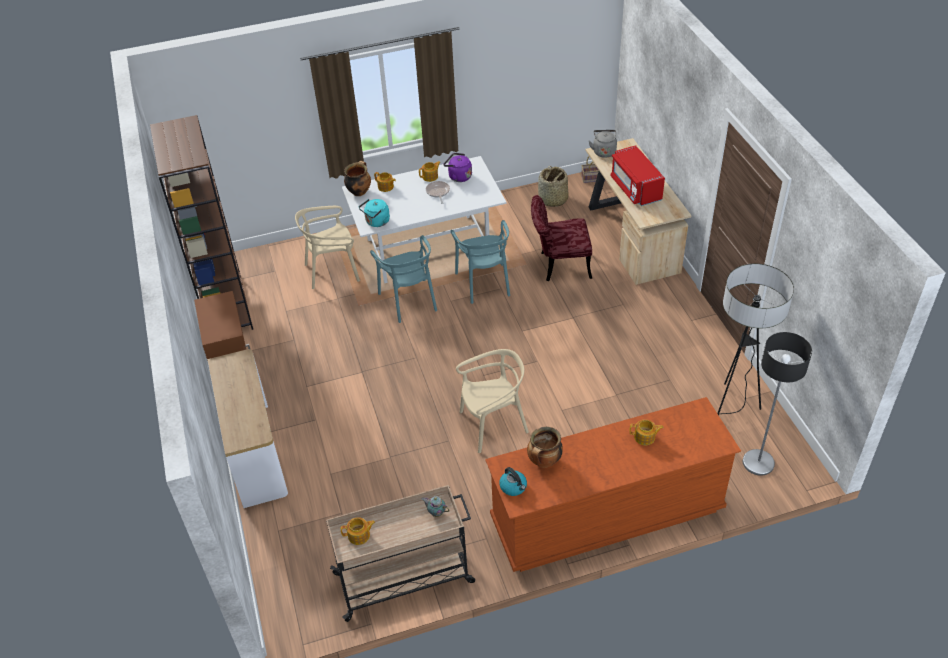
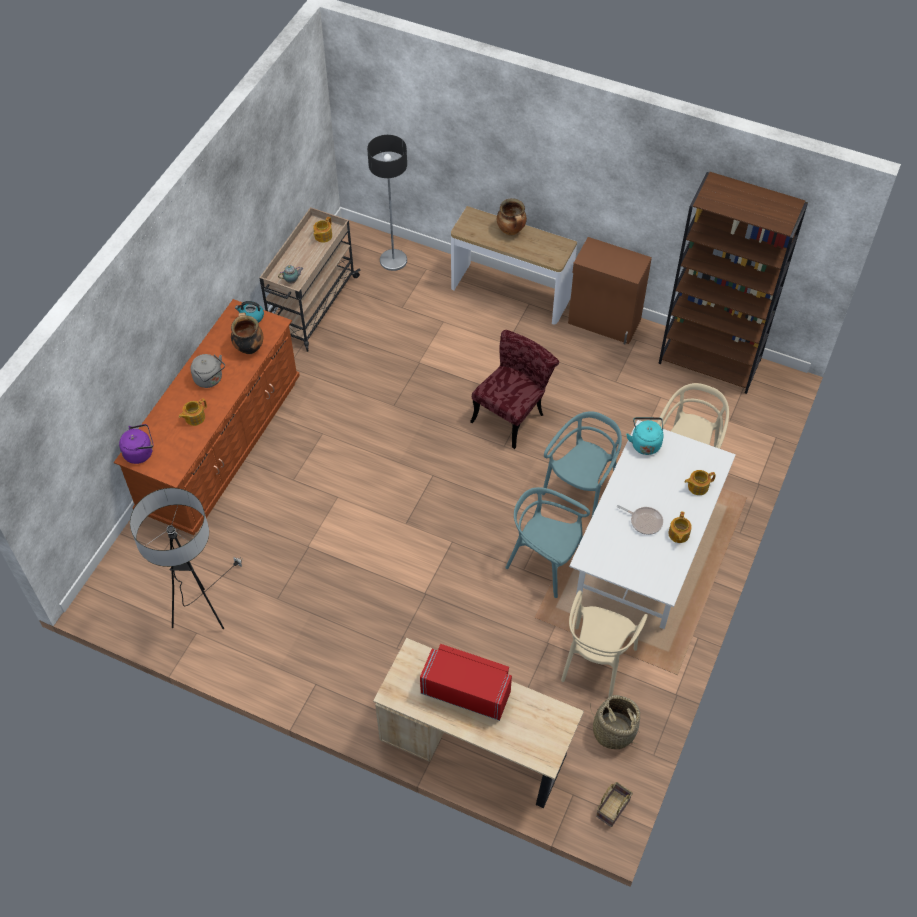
camera: 130 degrees right, 10 degrees up
(359, 191) = (711, 461): cooking pot -> cooking pot (511, 231)
(409, 301) = (581, 489): turquoise chair -> turquoise chair turned 105 degrees clockwise
(458, 176) = (654, 557): purple kettle -> purple kettle (140, 452)
(493, 424) = (376, 443): beige chair -> beige chair (596, 662)
(559, 265) = (504, 643): red chair -> red chair (512, 413)
(604, 151) = (559, 723): grey kettle -> grey kettle (210, 379)
(758, 463) = (138, 578): floor lamp -> floor lamp (393, 260)

